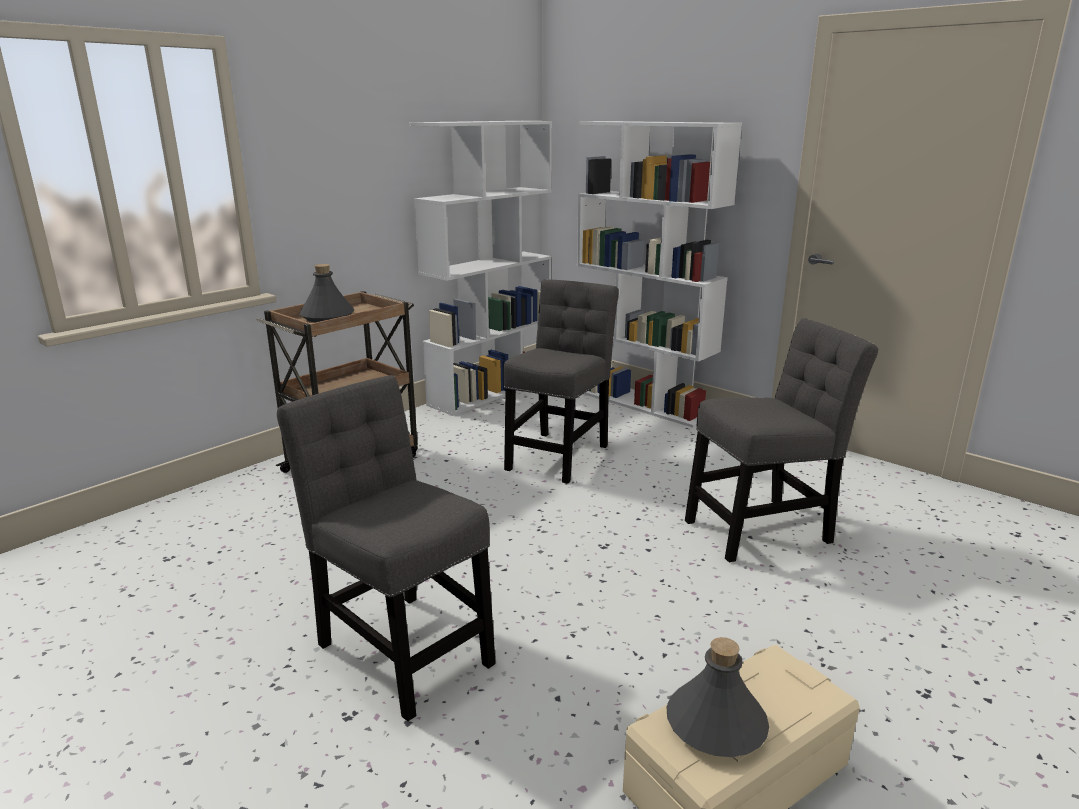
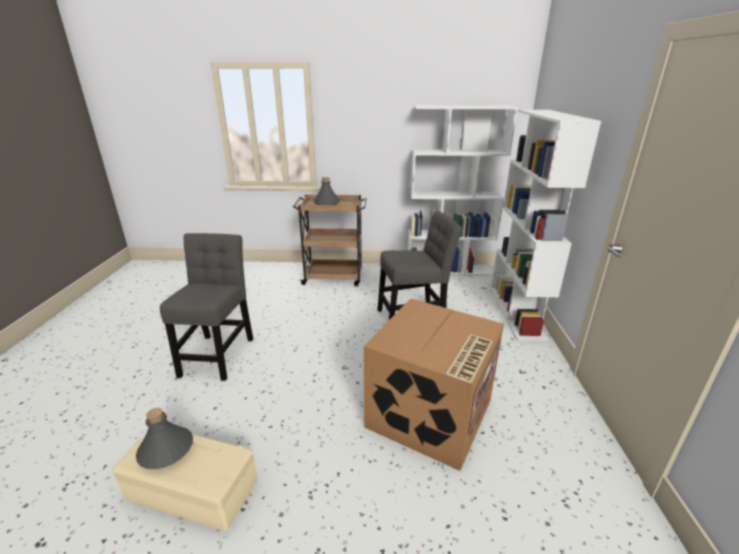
camera: 50 degrees right, 5 degrees up
(763, 529) = (430, 415): grey chair -> cardboard box

